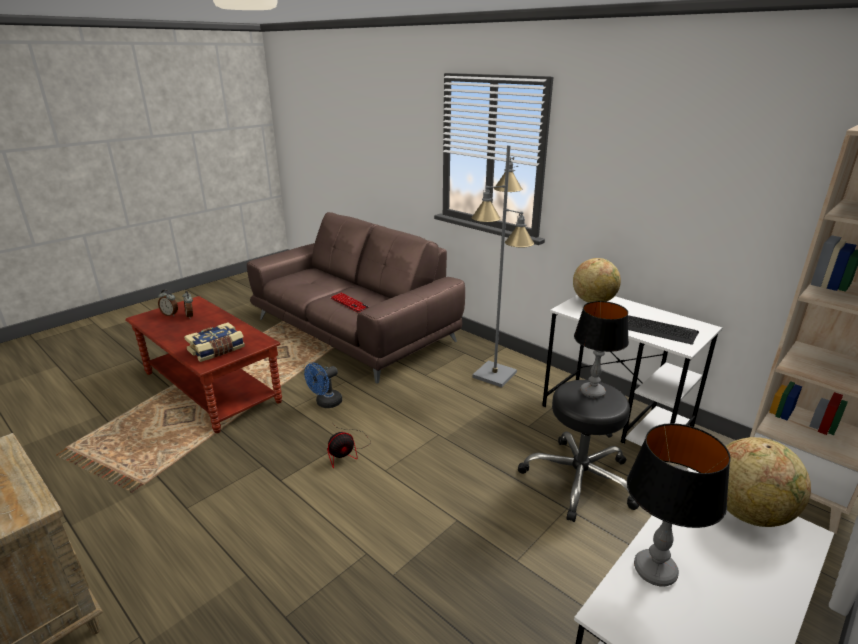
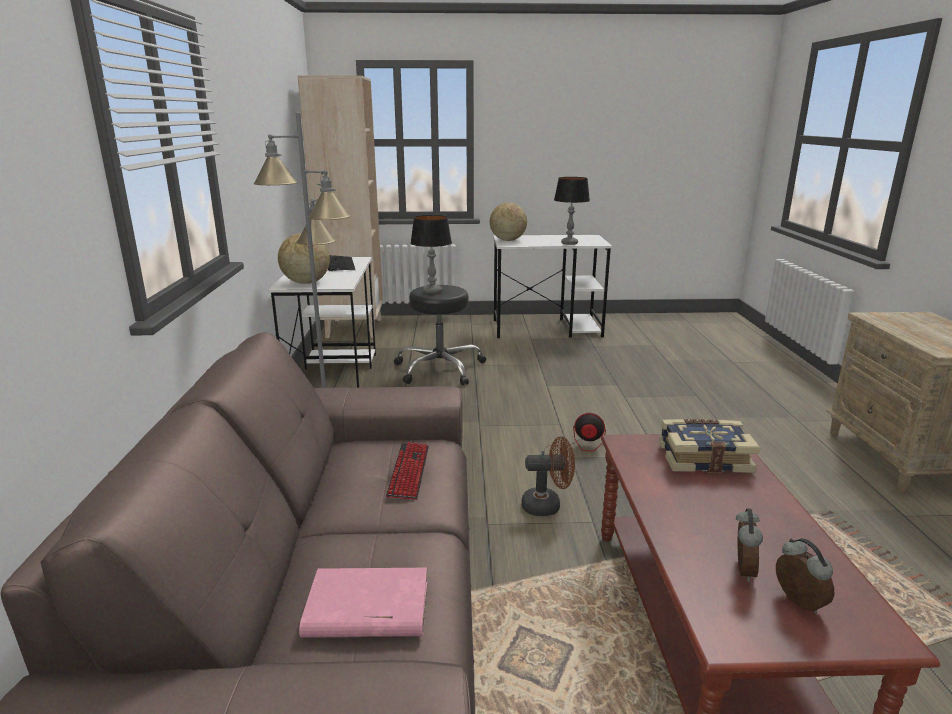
camera: 135 degrees left, 5 degrees down
(304, 278) = (366, 609): none -> pink book
(325, 403) = (547, 505): blue fan -> brown fan

